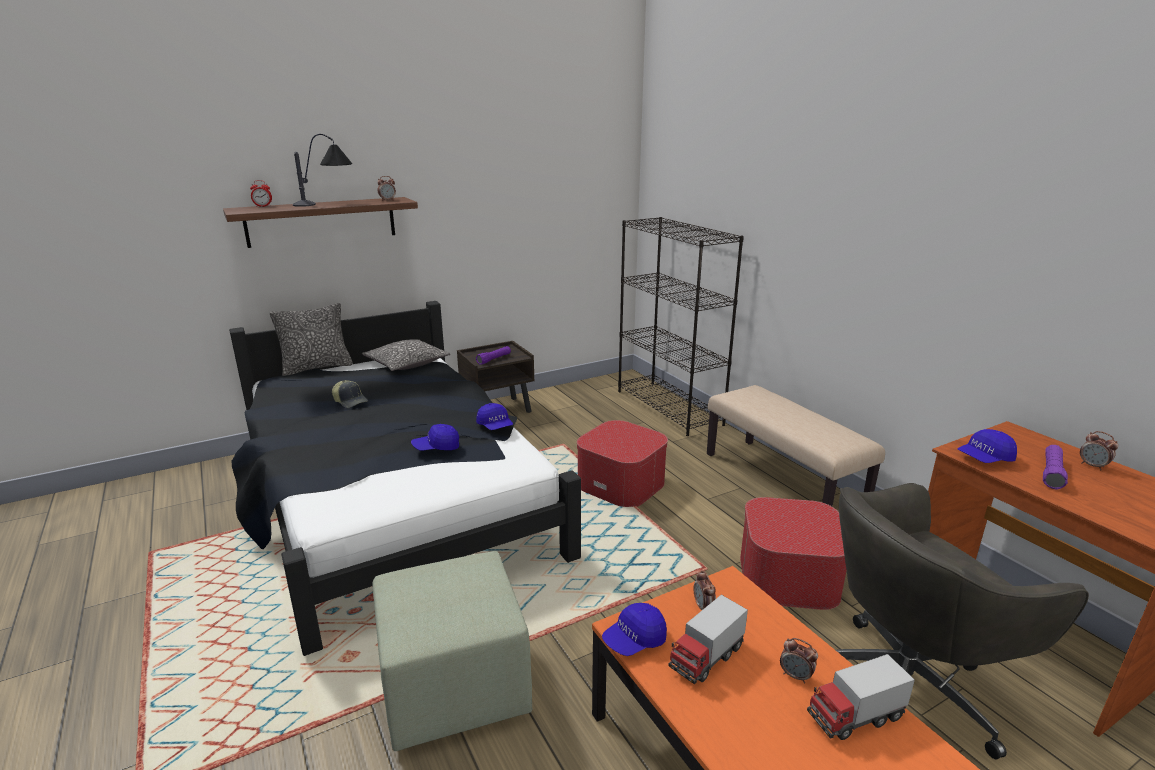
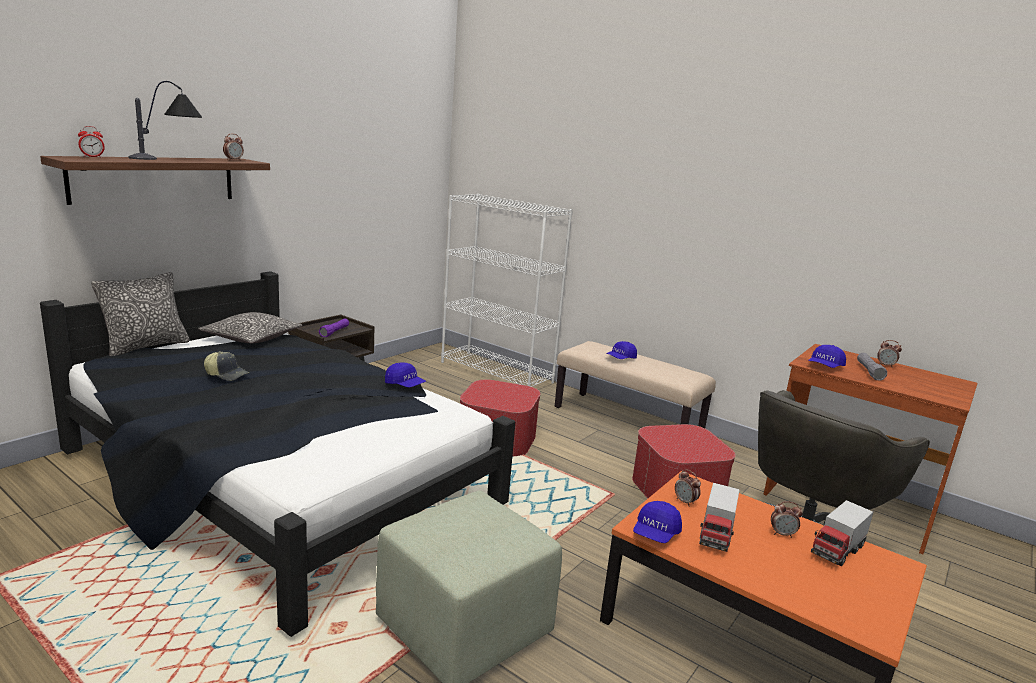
camera: 25 degrees left, 5 degrees down
(436, 447) = (363, 408): blue cap -> blue cap (620, 358)
(669, 408) = (497, 372): black bookcase -> white bookcase
(1051, 473) = (869, 372): purple flashlight -> grey flashlight

